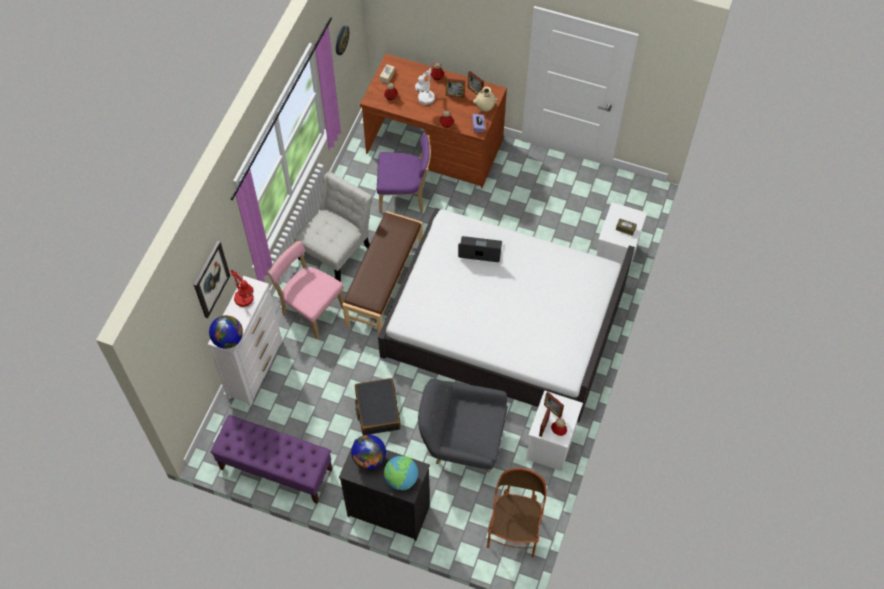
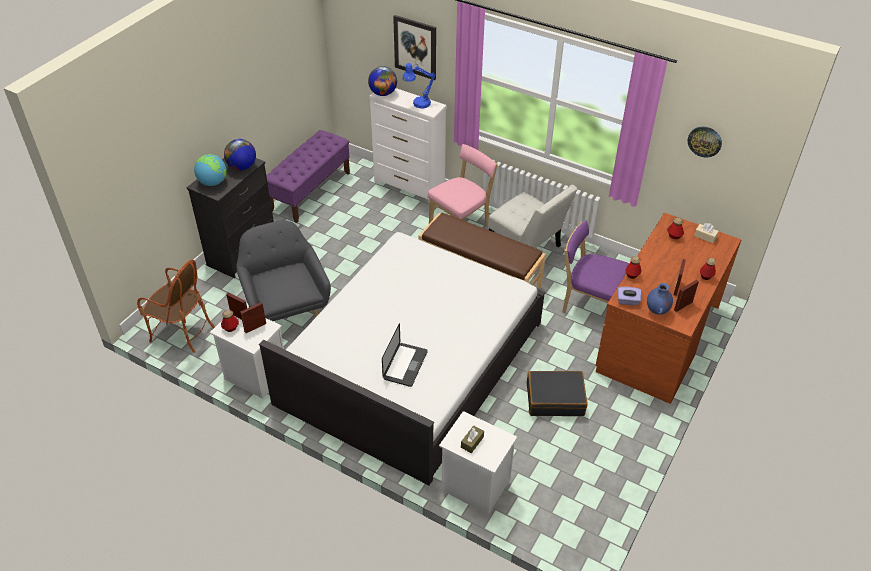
camera: 100 degrees right, 15 degrees down
(246, 301) = (418, 104): red table lamp -> blue table lamp
(377, 410) = (342, 256): black suitcase -> black suitcase (555, 399)
(404, 196) = (589, 305): purple chair -> purple chair turned 105 degrees clockwise
(425, 101) = (668, 262): white table lamp -> none
(462, 442) = (287, 309): grey armchair -> grey armchair turned 45 degrees counterclockwise
(480, 250) = (473, 308): laptop -> laptop (405, 365)
(485, 108) = (657, 311): beige vase -> blue vase

